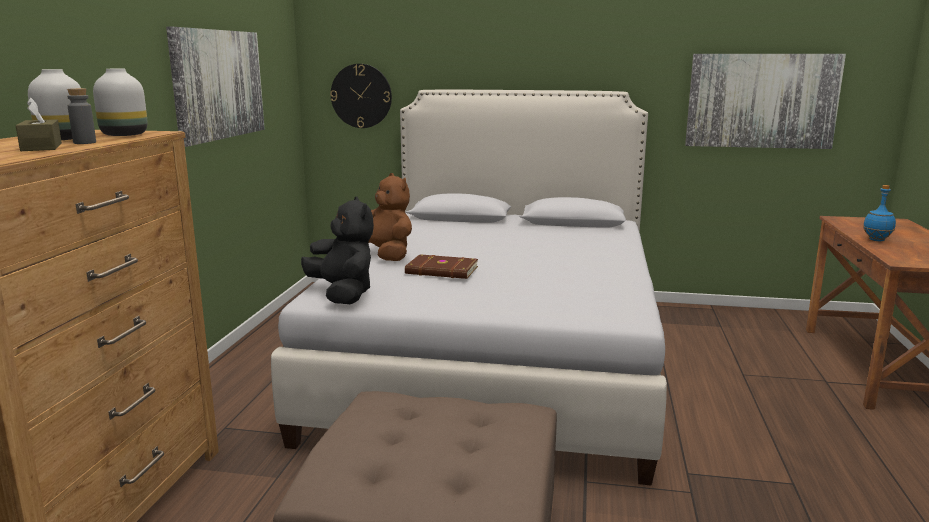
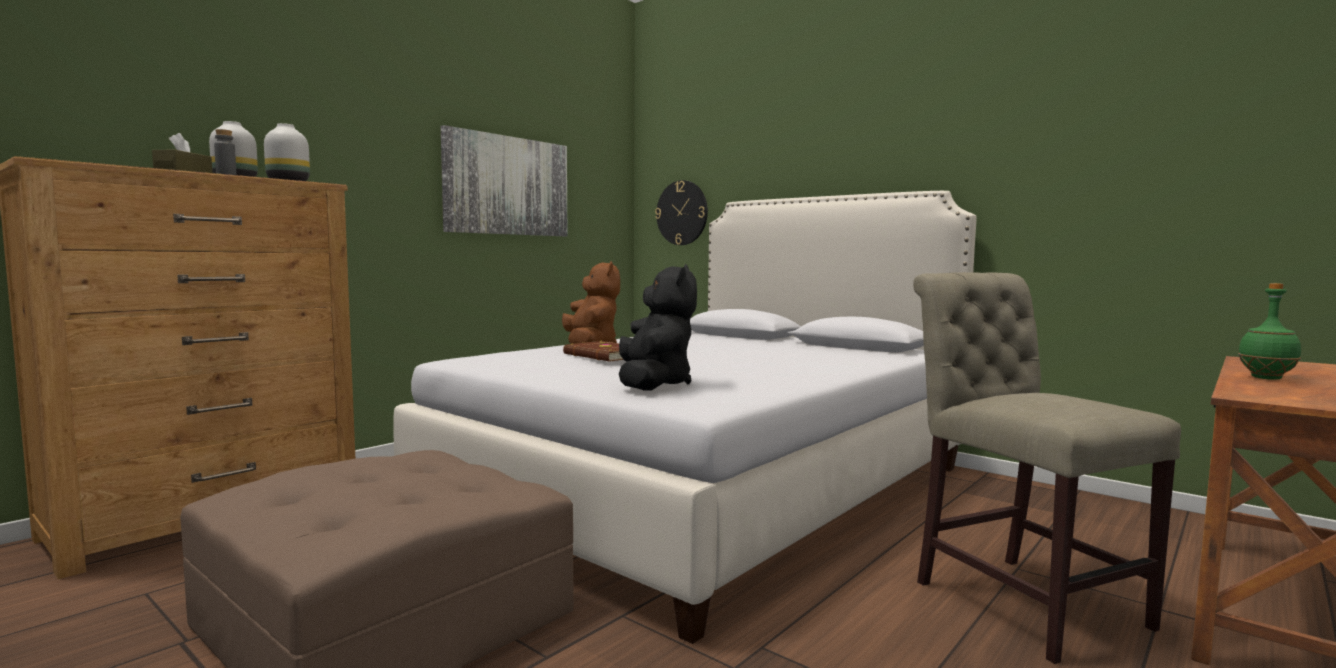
camera: 30 degrees right, 10 degrees down
(343, 294) = (480, 360): black plush toy -> black plush toy (654, 384)
(761, 101) = (1148, 193): picture -> none
(765, 395) = (1019, 598): none -> beige chair
(876, 240) = (1265, 378): blue bottle -> green bottle

